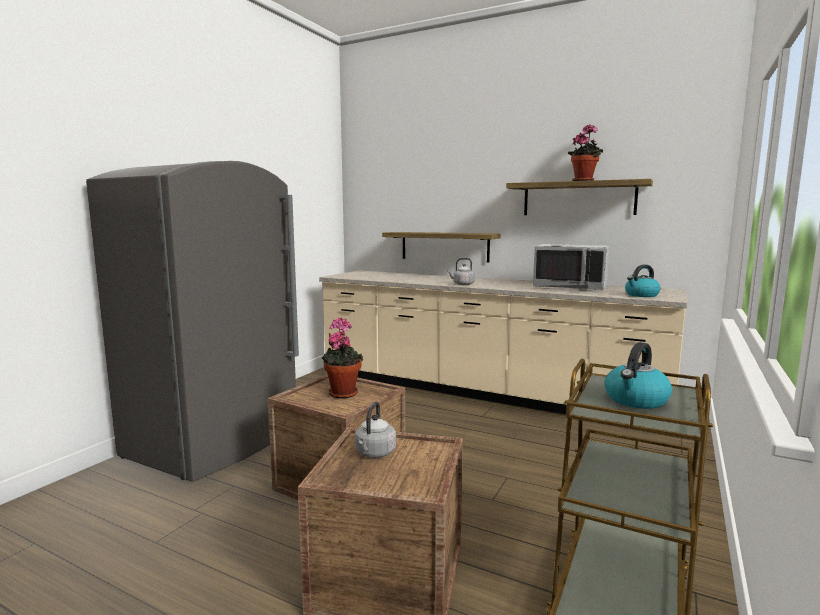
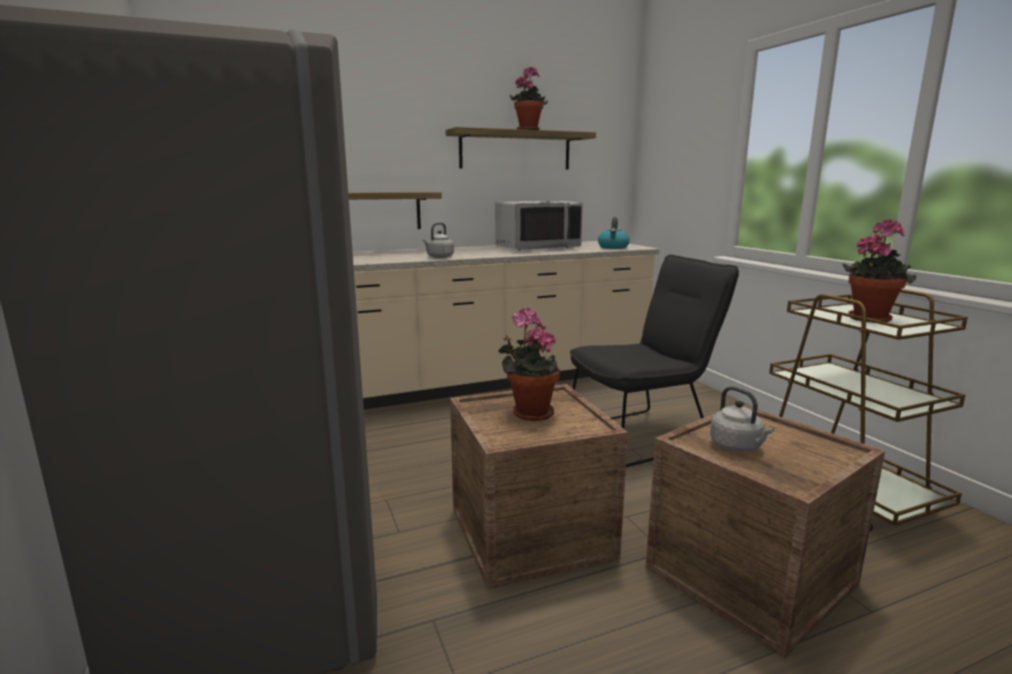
camera: 50 degrees left, 5 degrees up
(541, 475) = (644, 435): none -> black chair
(636, 400) = (870, 318): kettle -> potted plant

